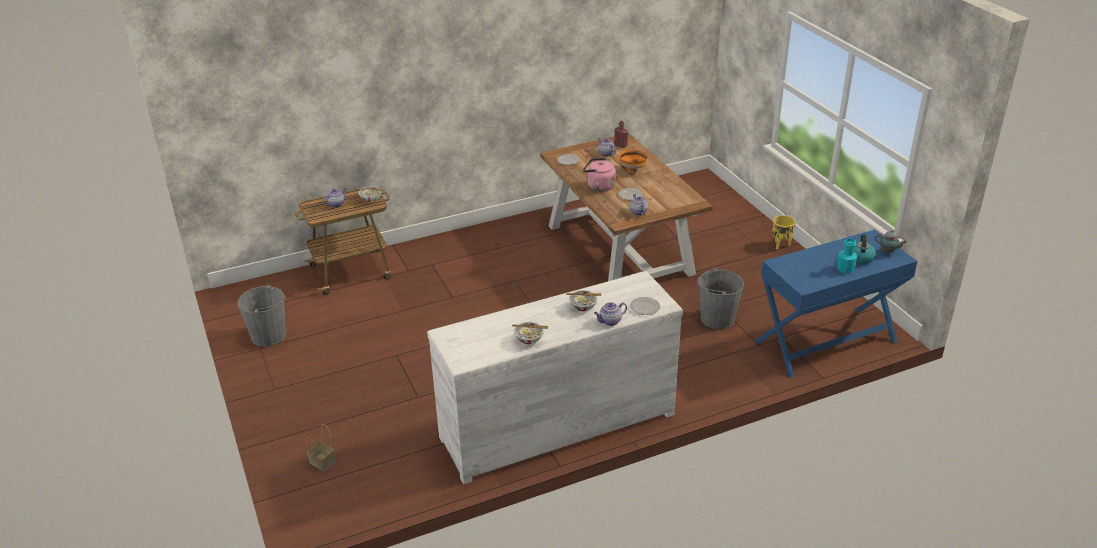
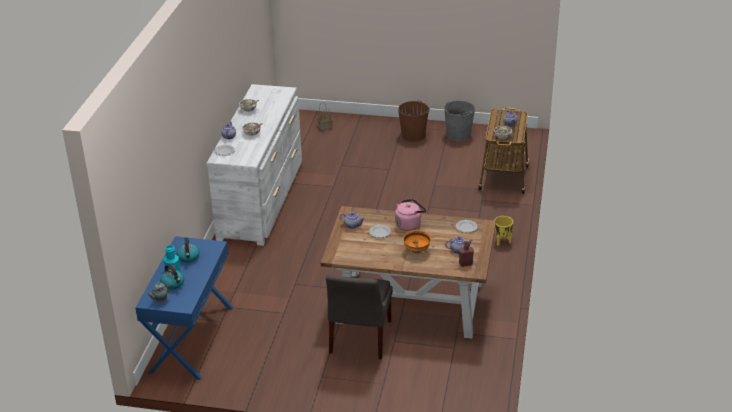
camera: 125 degrees right, 0 degrees up
(294, 369) = (413, 135): none -> brown bucket
(698, 254) = (359, 339): none -> grey chair
(717, 318) = (274, 304): grey bucket -> none
(780, 245) = (321, 393): yellow planter -> yellow planter (502, 241)
(816, 269) = (188, 257): none -> kettle

